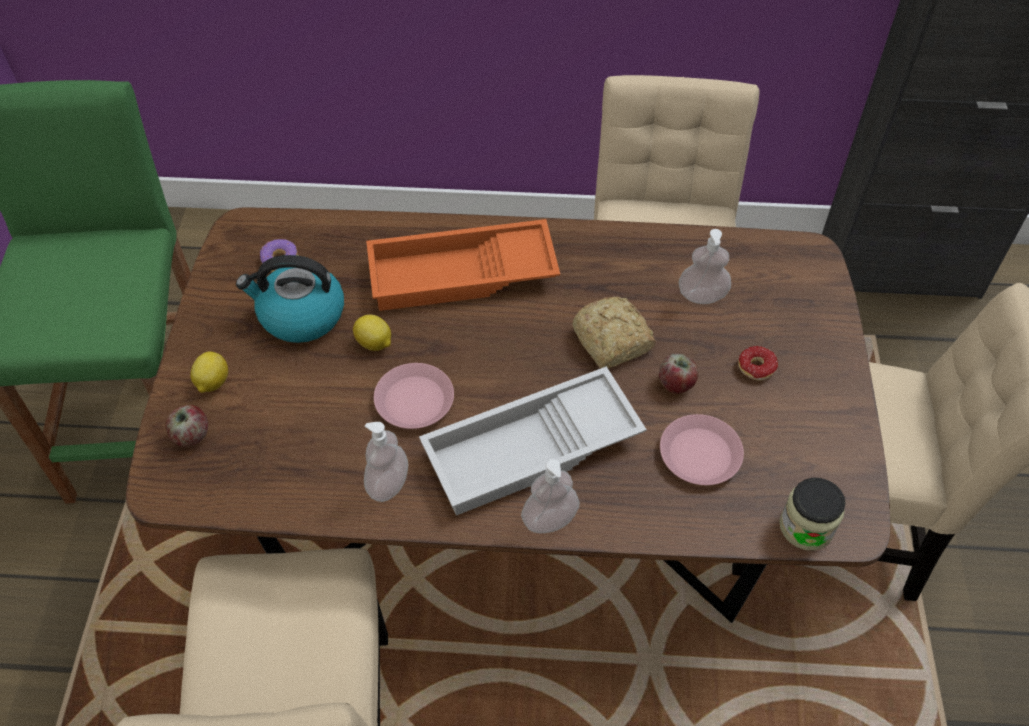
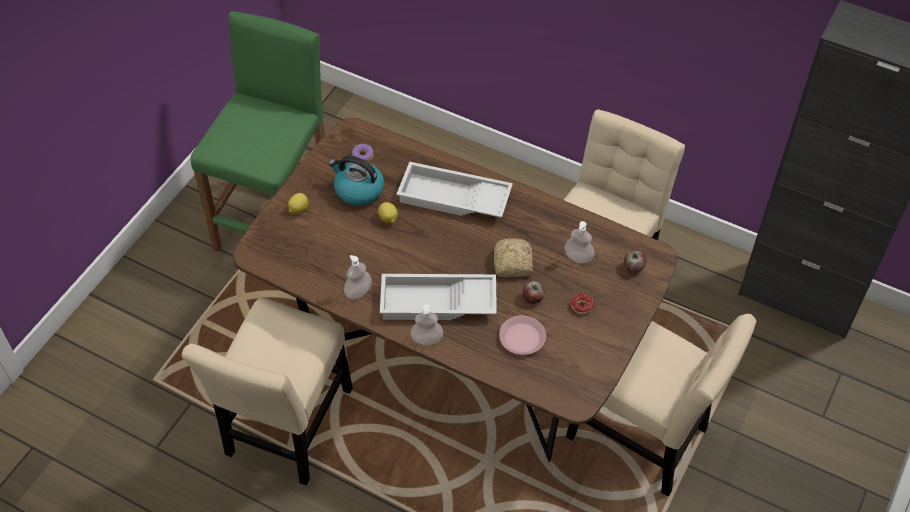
camera: 25 degrees right, 0 degrees up
(191, 436) = (276, 233): apple -> apple (633, 267)
(414, 400) = (393, 256): pink plate -> none
(461, 276) = (453, 199): orange tray -> white tray
(806, 527) = (553, 393): jar -> none

